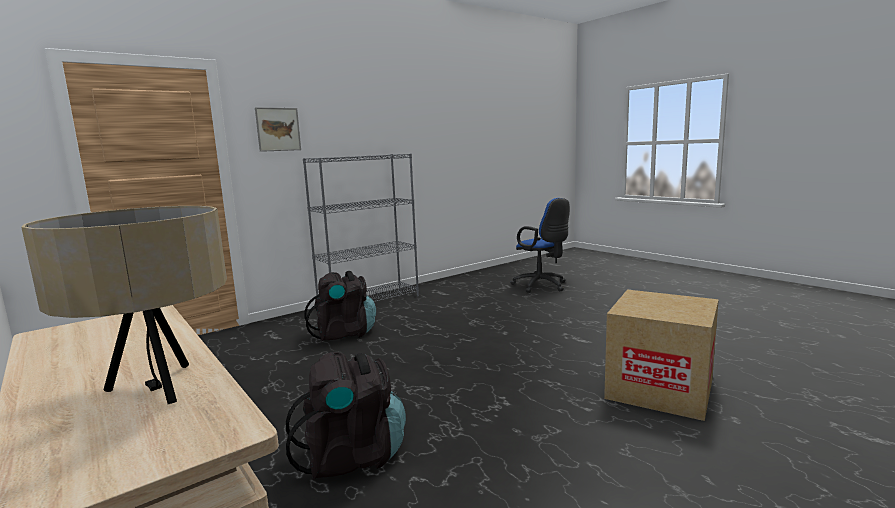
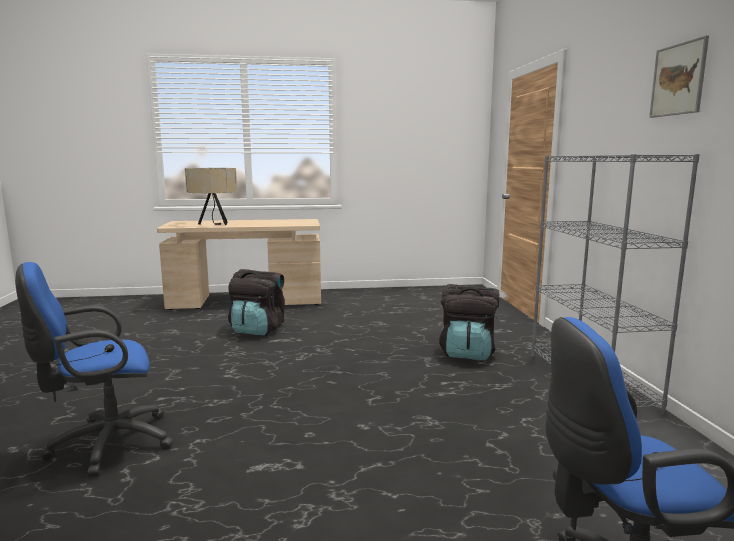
camera: 120 degrees right, 0 degrees up
(278, 129) = (590, 118): picture -> picture (678, 79)
(659, 389) = (105, 445): cardboard box -> blue office chair

